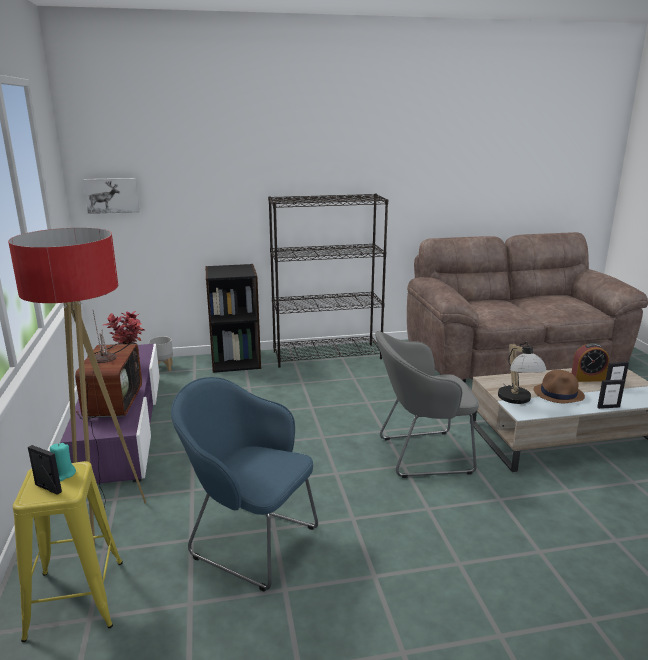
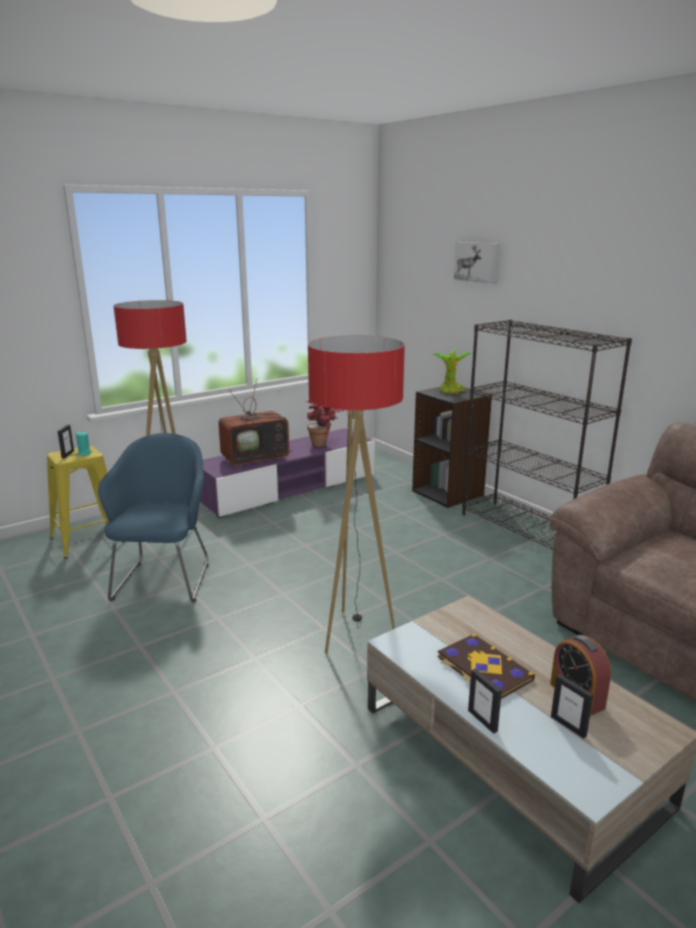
camera: 65 degrees right, 0 degrees up
(112, 195) = (400, 297): picture -> picture (477, 262)
(163, 368) = (396, 471): grey planter -> none
(226, 270) = (451, 392): none -> potted plant
(420, 454) = (355, 634): grey armchair -> floor lamp
(517, 401) = (425, 635): table lamp -> none
(559, 394) = (483, 669): brown hat -> book

